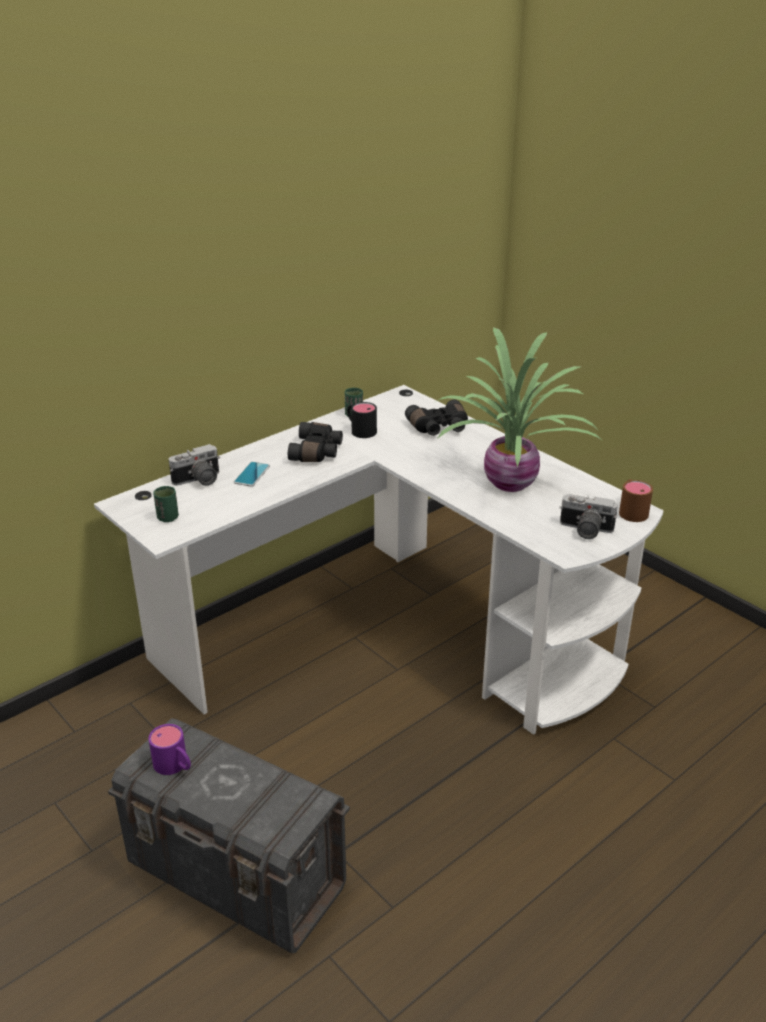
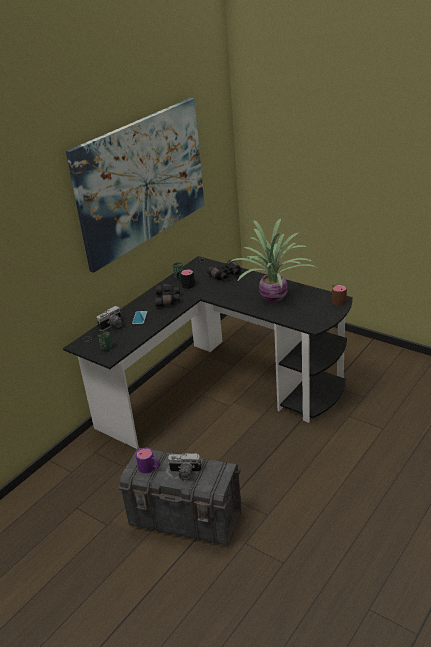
camera: 10 degrees left, 0 degrees up
(303, 222) = (142, 181): none -> picture
(393, 631) = (220, 388): white desk -> black desk
(585, 530) = (318, 314): camera -> camera (184, 473)

